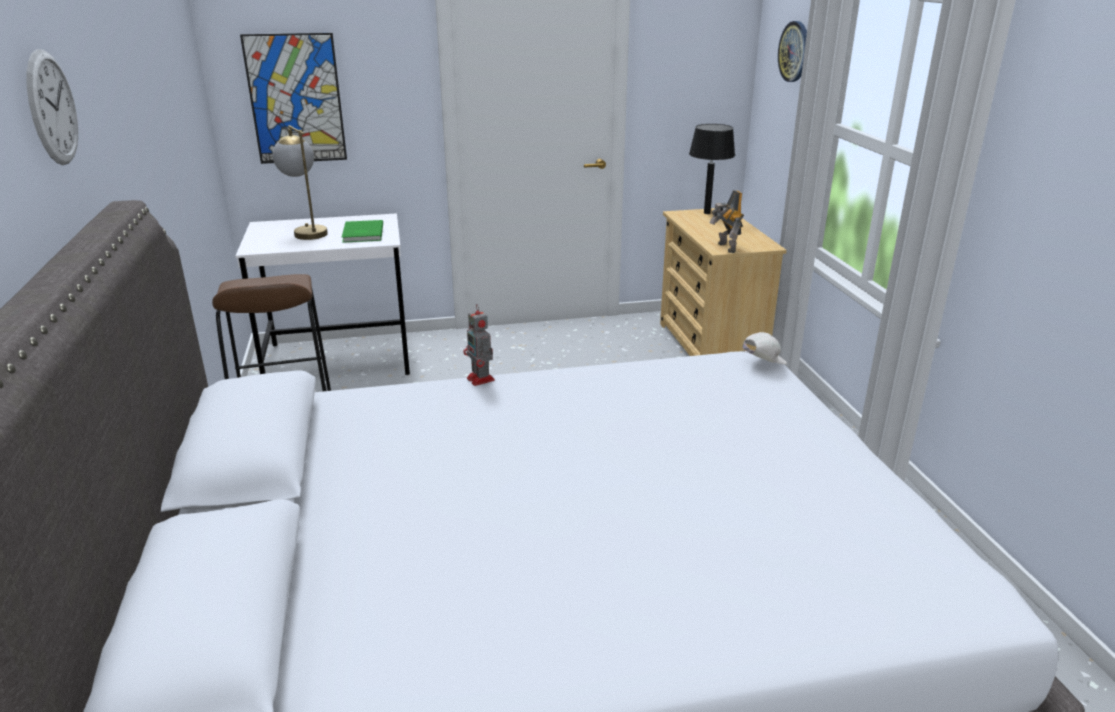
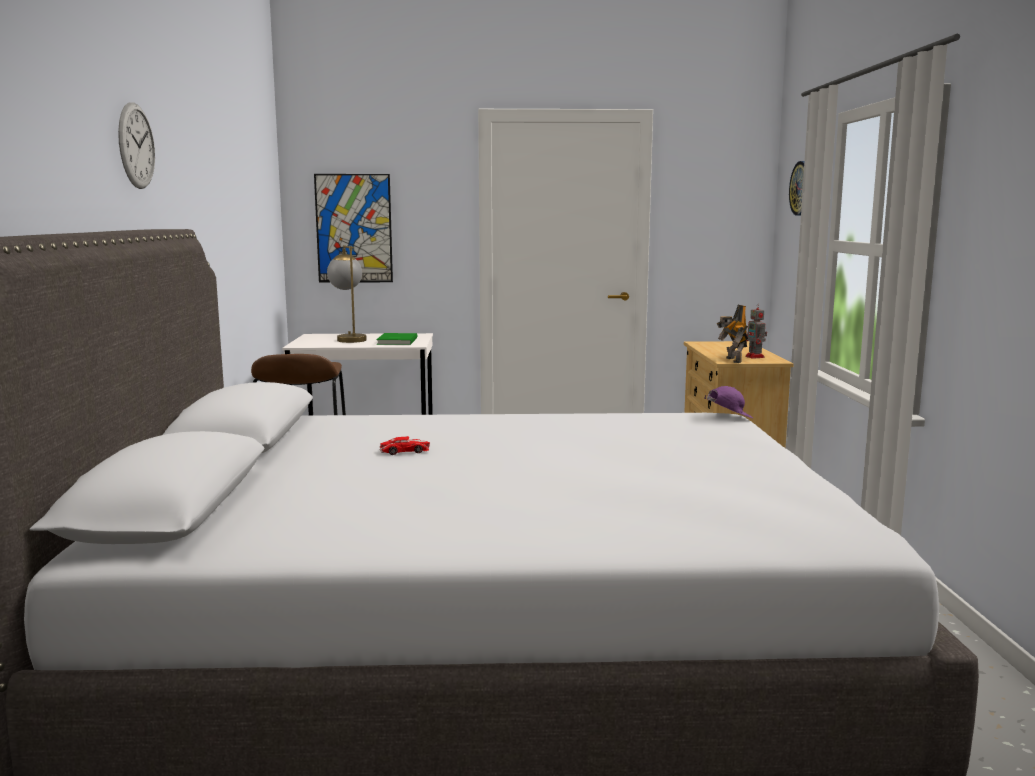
camera: 10 degrees right, 15 degrees down
(448, 467) = (404, 451): none -> toy car
(481, 380) = (459, 414): toy robot -> toy robot (755, 357)
(707, 213) = (726, 343): black table lamp -> none
(761, 364) = (727, 418): white cap -> purple cap

